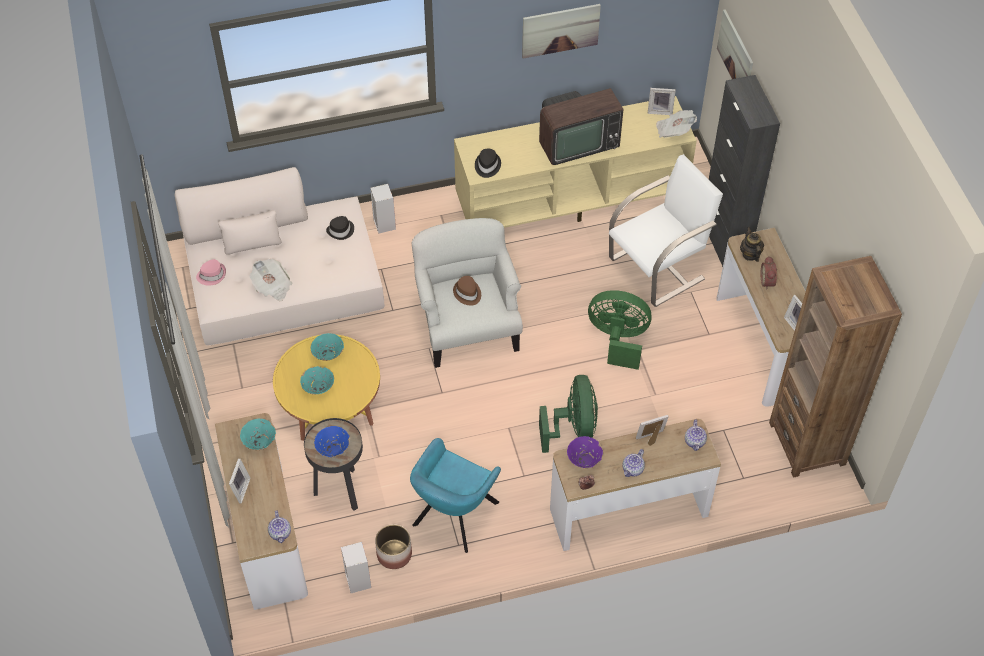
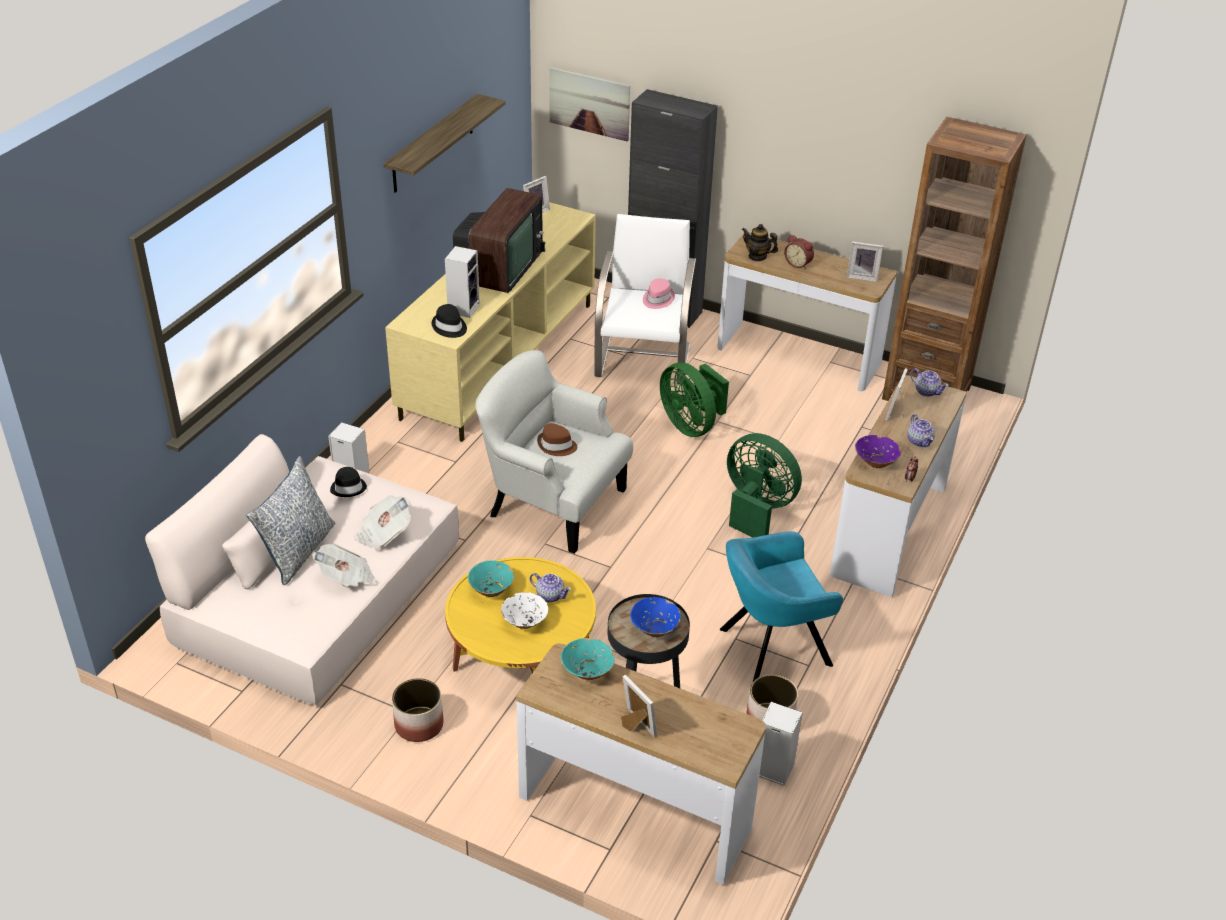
camera: 50 degrees left, 15 degrees down
(211, 275) = (261, 615): pink hat -> pink hat (657, 299)
(238, 398) = (419, 724): none -> planter
(271, 251) = (298, 551): none -> pillow
(280, 533) = (735, 725): teapot -> teapot (550, 595)
(318, 387) = (525, 621): turquoise bowl -> white bowl
(453, 516) = (770, 648): turquoise armchair -> turquoise armchair turned 90 degrees clockwise
(514, 157) = (463, 308): none -> speaker
(560, 30) = (433, 144): picture -> shelf
(618, 340) = (691, 425): green fan -> green fan turned 90 degrees counterclockwise
(674, 131) = (568, 218): newspaper -> newspaper (383, 534)

